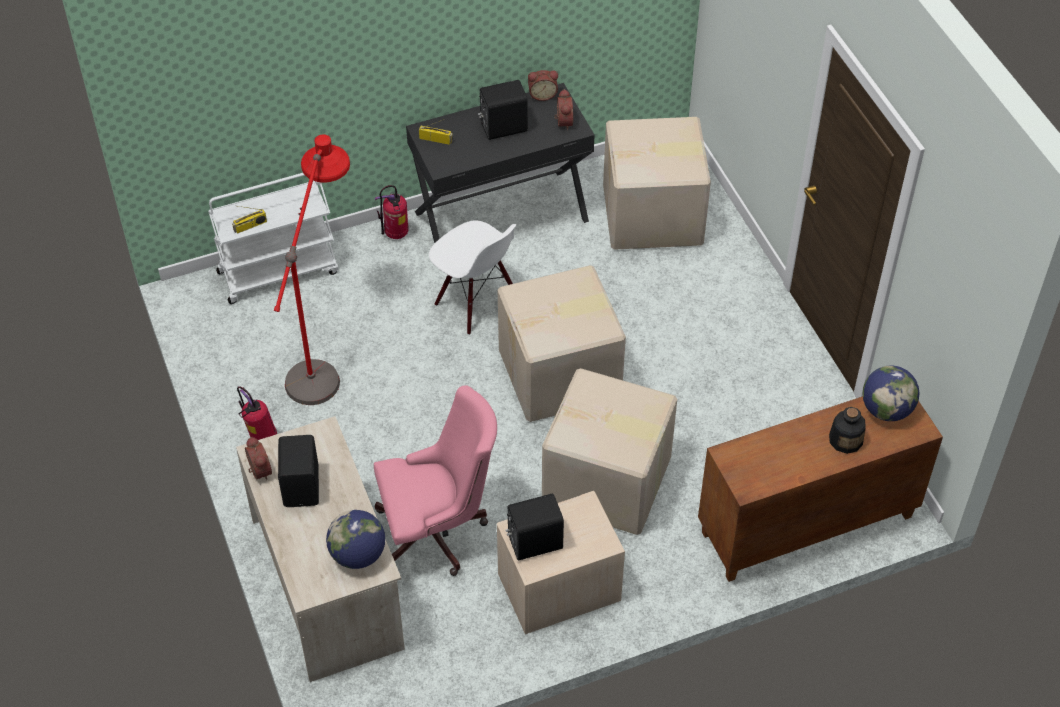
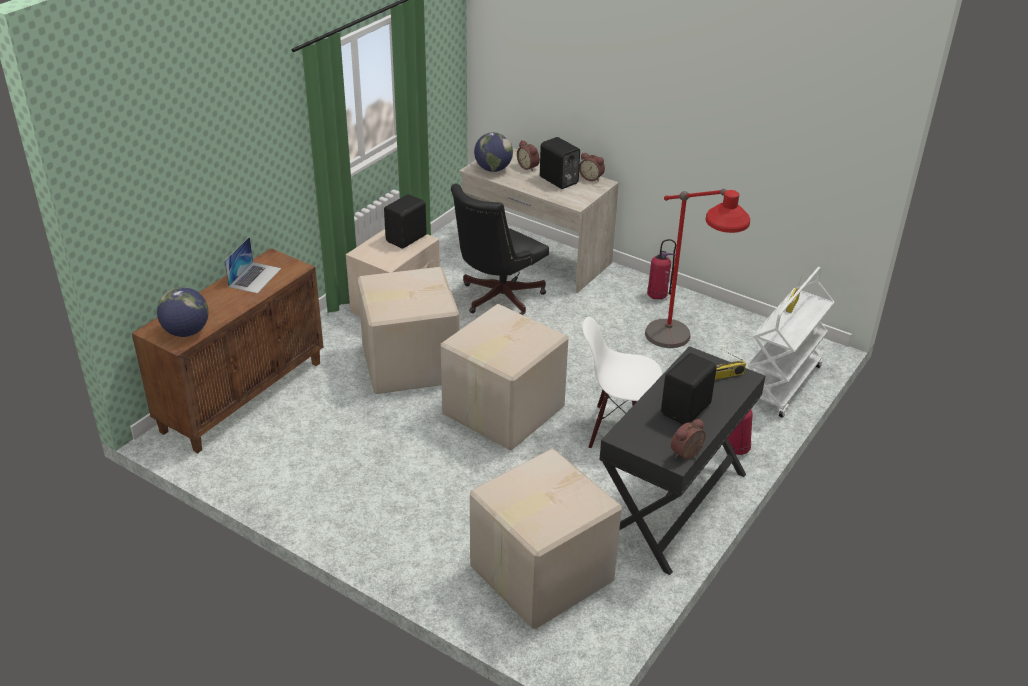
camera: 145 degrees right, 15 degrees down
(438, 531) = (497, 299): pink office chair -> black office chair
(562, 122) = (641, 437): alarm clock -> alarm clock (529, 167)
(781, 461) = (255, 277): none -> laptop
(845, 440) = (211, 304): bottle -> none

